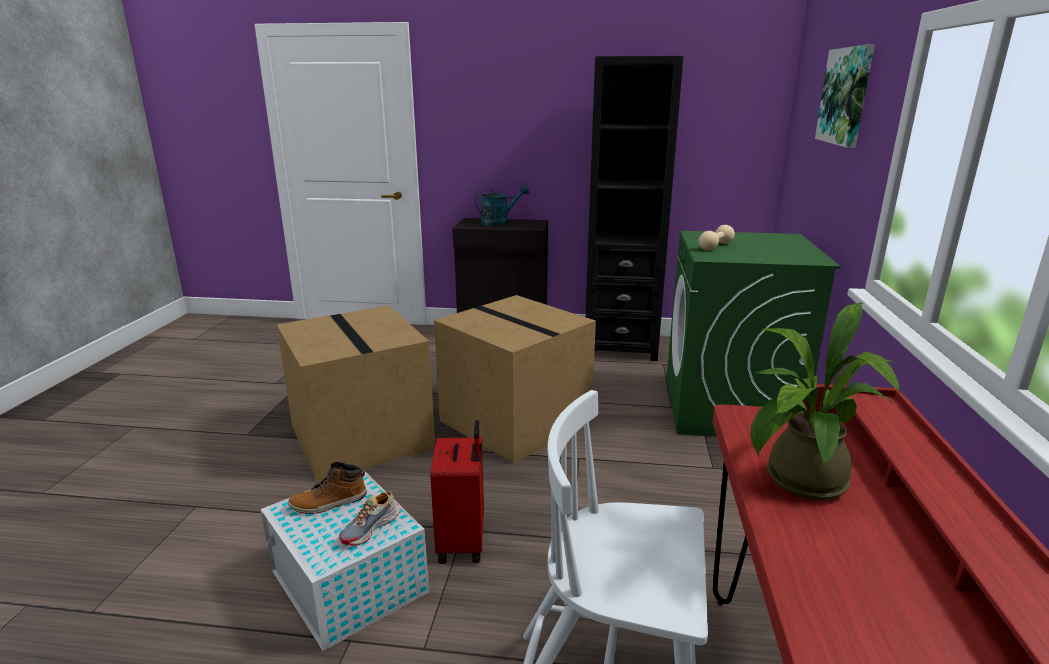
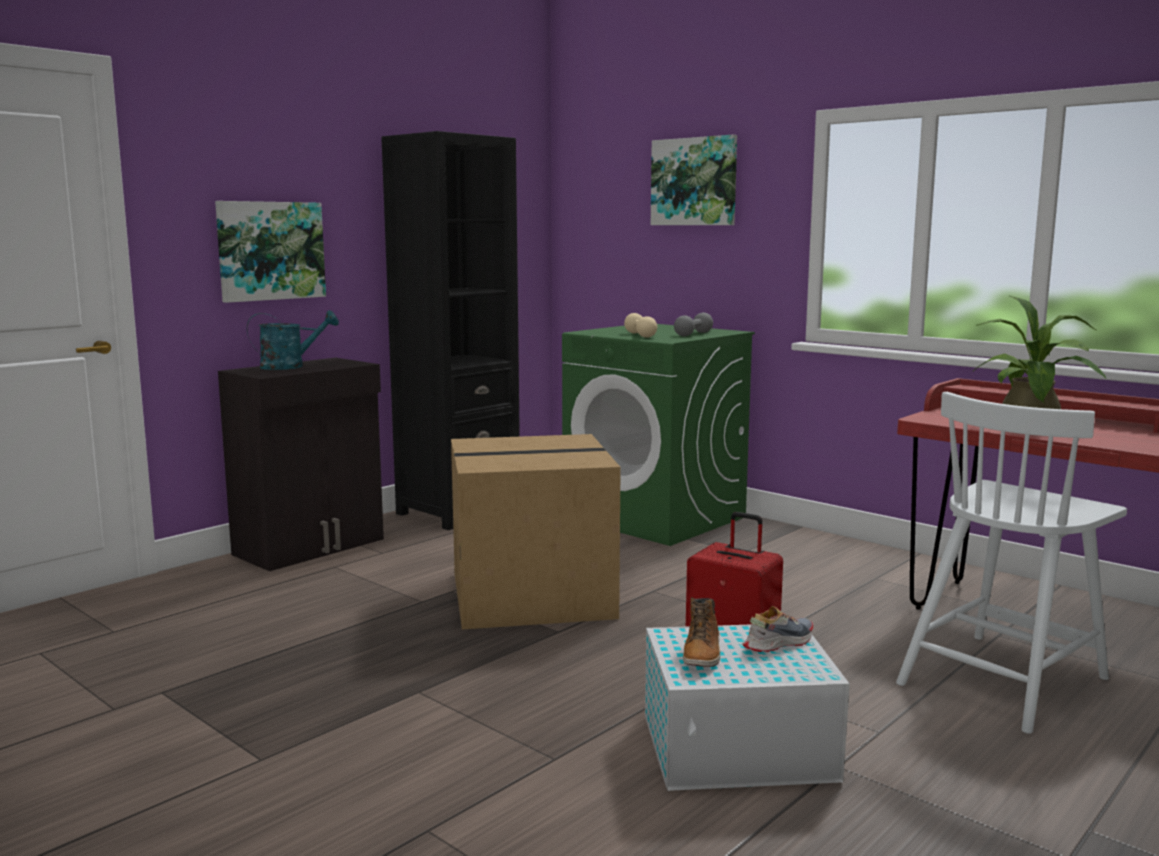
camera: 55 degrees left, 10 degrees down
(359, 436) = (417, 681): cardboard box -> none
(371, 528) = (778, 643): shoe -> shoe turned 105 degrees counterclockwise
(499, 222) = (290, 366): turquoise watering can -> turquoise watering can turned 60 degrees clockwise
(505, 144) = (270, 250): none -> picture
(763, 256) = (693, 334): none -> grey dumbbell

